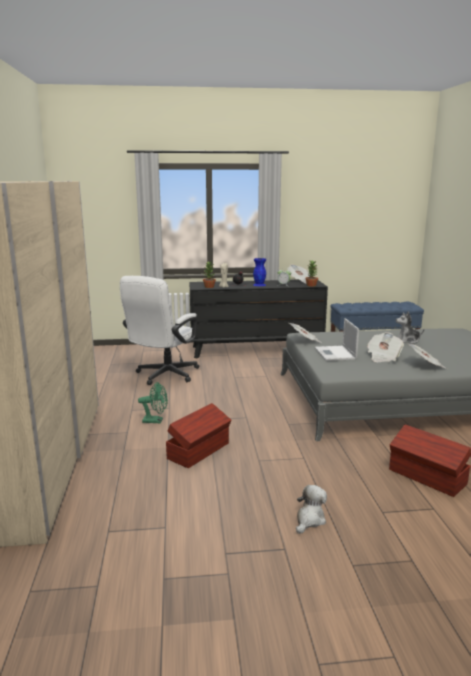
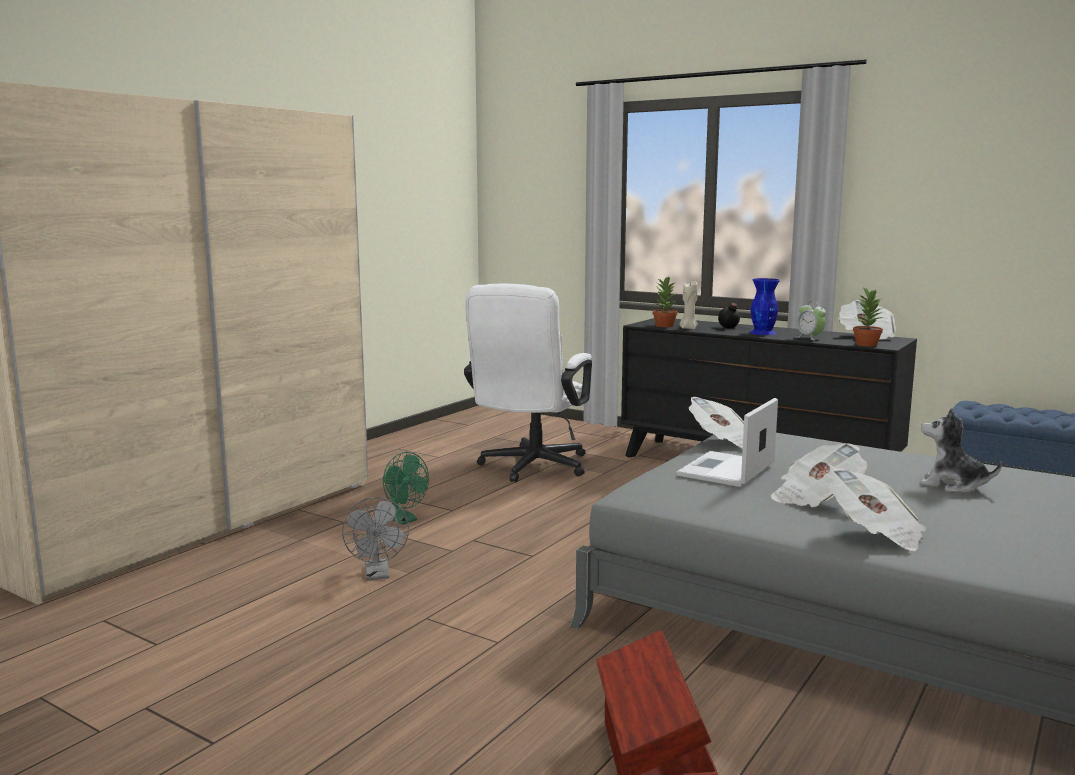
camera: 40 degrees right, 5 degrees down
(163, 376) = (530, 468): white office chair -> white office chair turned 45 degrees counterclockwise
(199, 451) = (378, 575): brown storage box -> grey fan
(309, 519) = (322, 726): plush toy -> none

